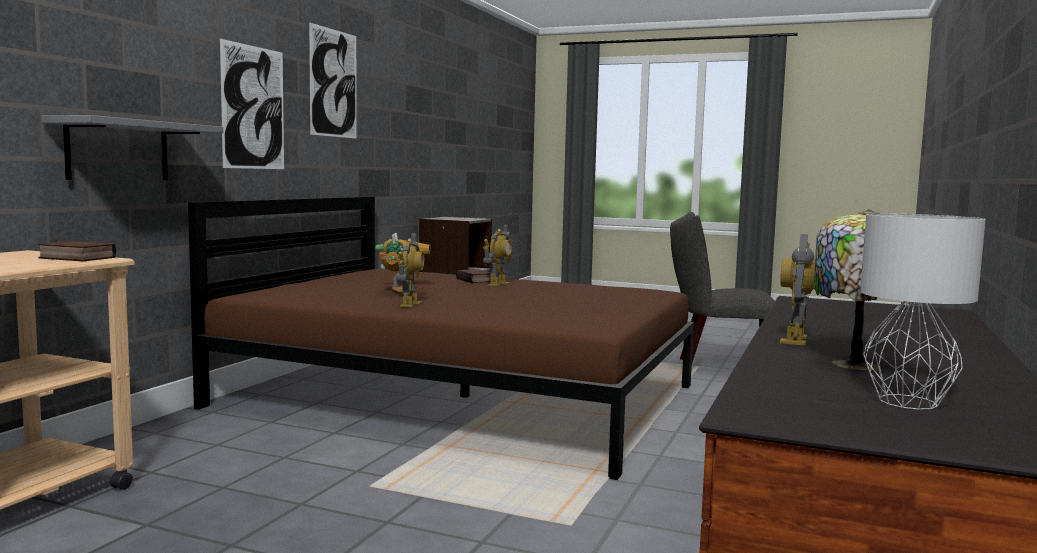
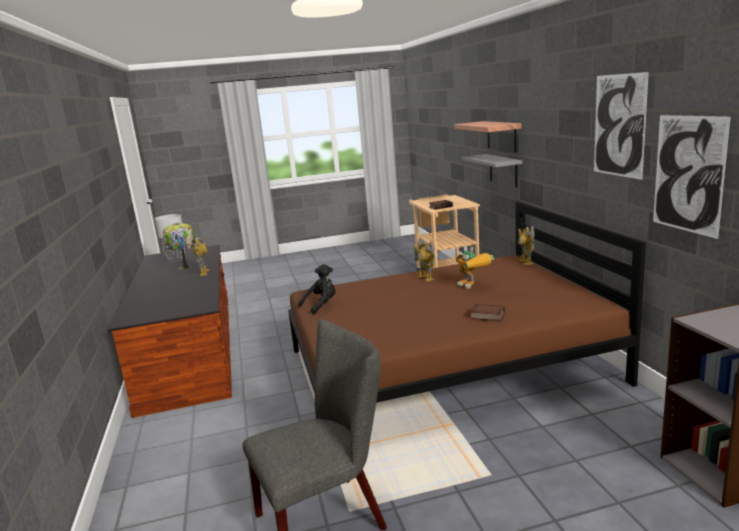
camera: 145 degrees right, 10 degrees up
(110, 76) = (501, 136): none -> shelf
(253, 107) = (555, 149): picture -> picture (688, 174)
(498, 284) = (456, 316): toy robot -> toy robot (526, 262)
(605, 316) = (321, 305): none -> black plush toy

